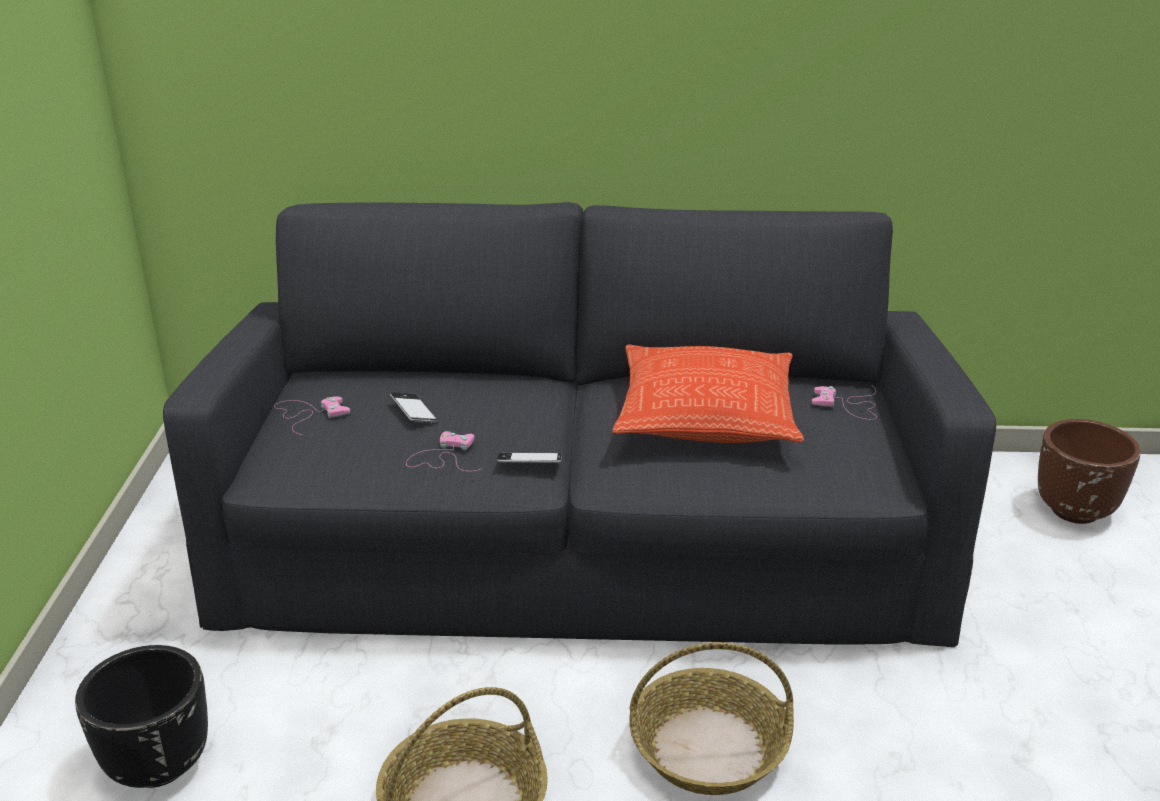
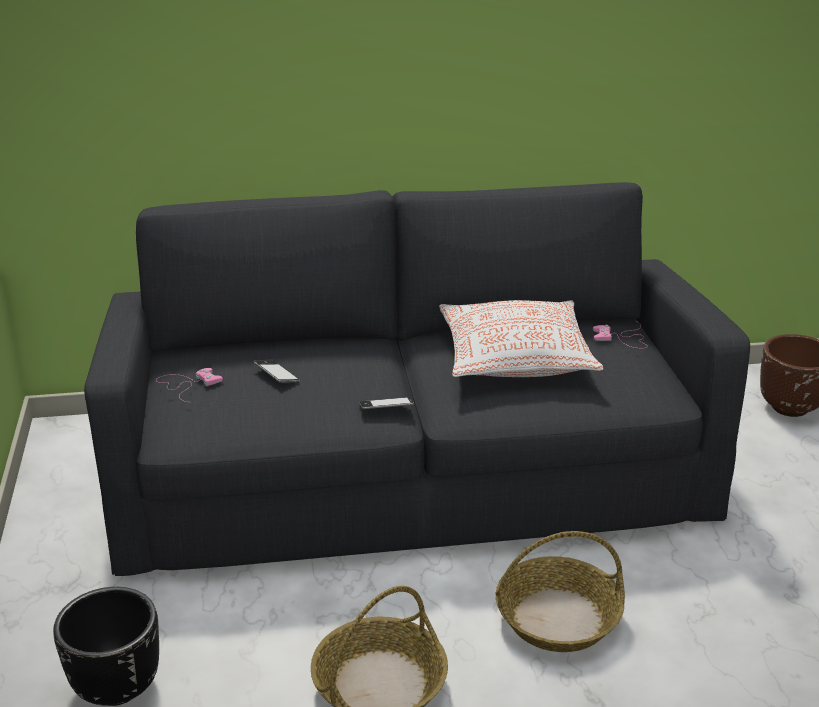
camera: 10 degrees left, 0 degrees up
(443, 457) = (315, 409): pink game controller -> none
(706, 419) = (516, 359): orange pillow -> white pillow

